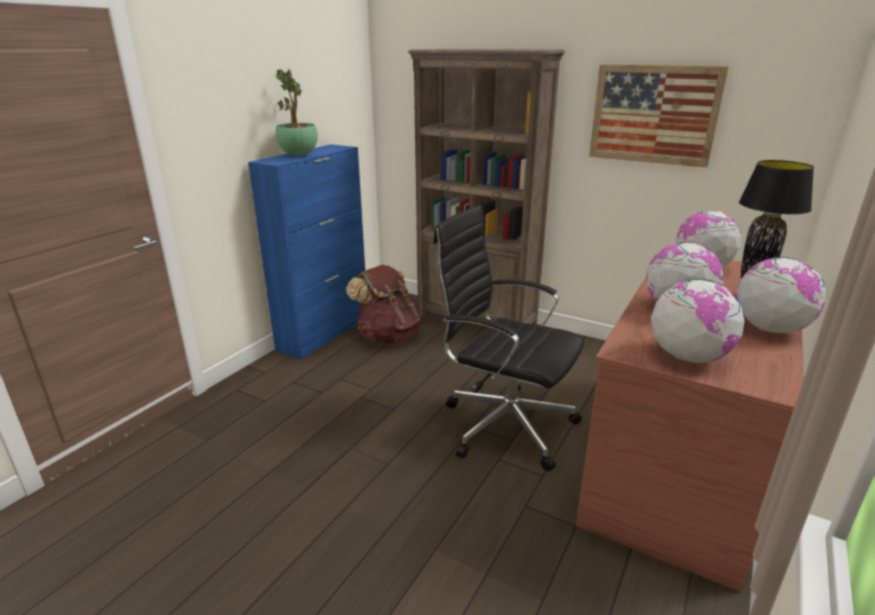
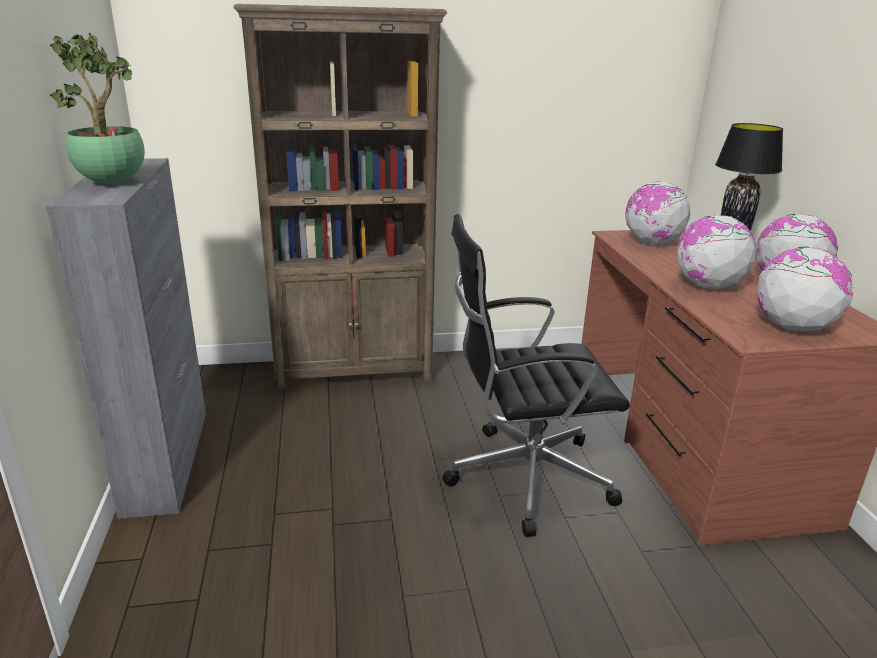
camera: 40 degrees left, 0 degrees up
(325, 332) = (167, 459): blue cabinet -> grey cabinet
(388, 336) = (268, 430): brown backpack -> none
(653, 114) = (539, 85): picture -> none

